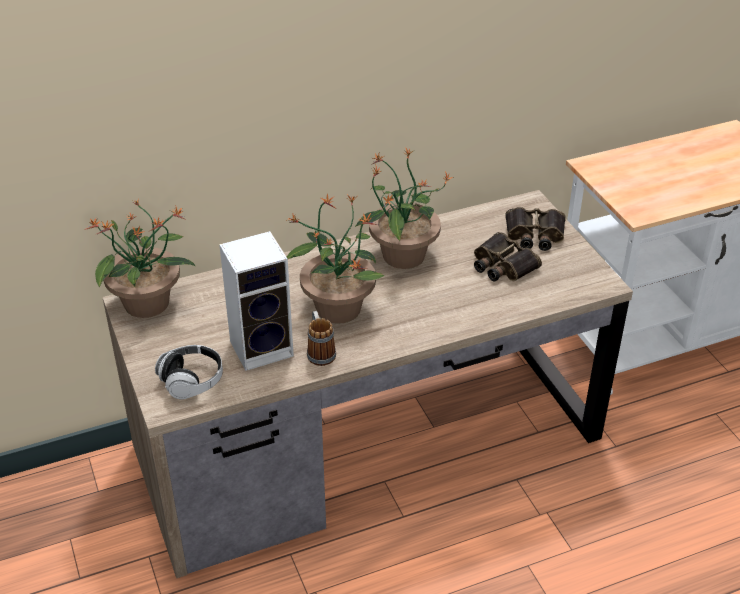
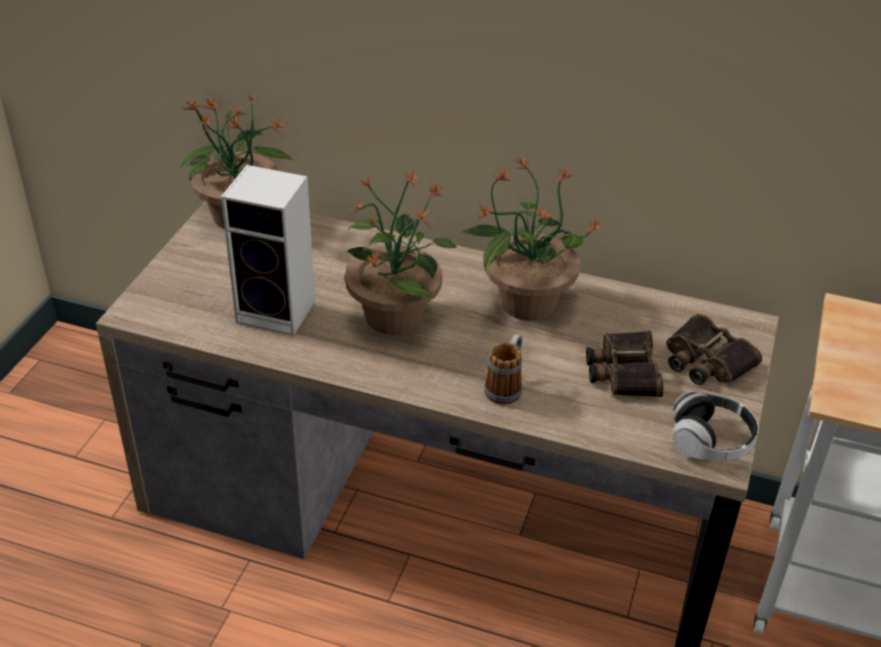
camera: 40 degrees right, 0 degrees up
(192, 381) = (182, 304): headphones -> headphones (710, 441)
(320, 352) = (321, 346): mug -> mug (506, 387)

